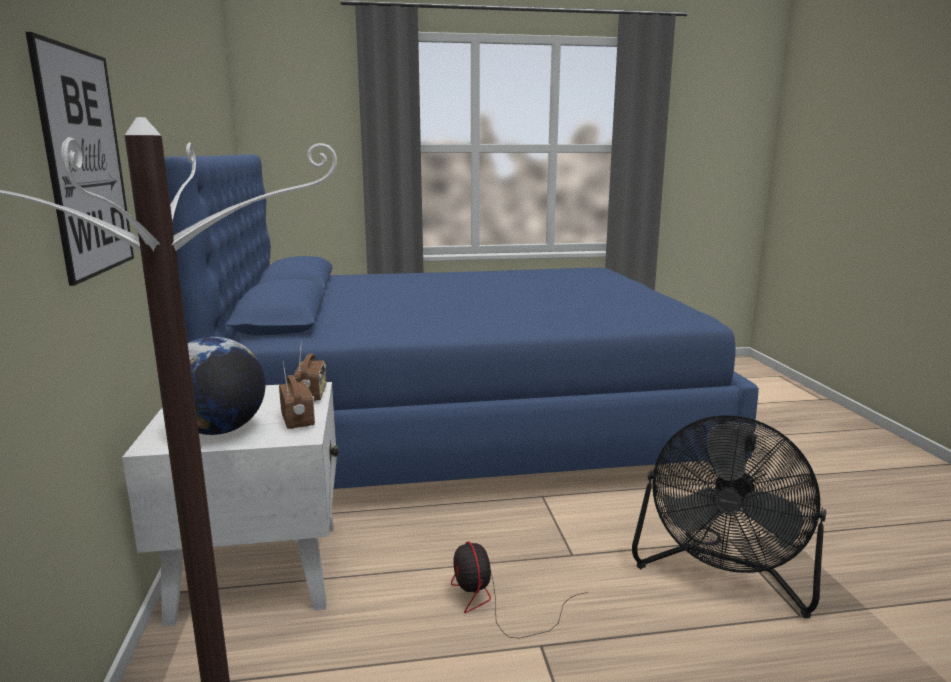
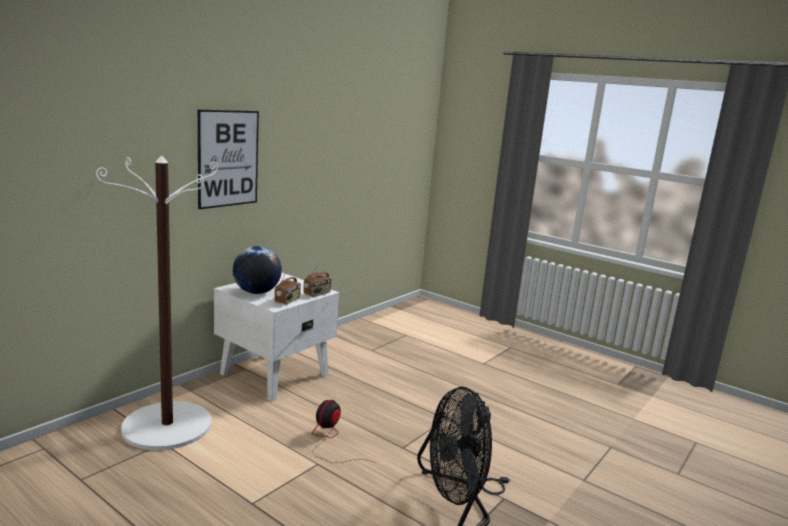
camera: 45 degrees right, 0 degrees up
(462, 425) = (478, 365): blue bed -> none

